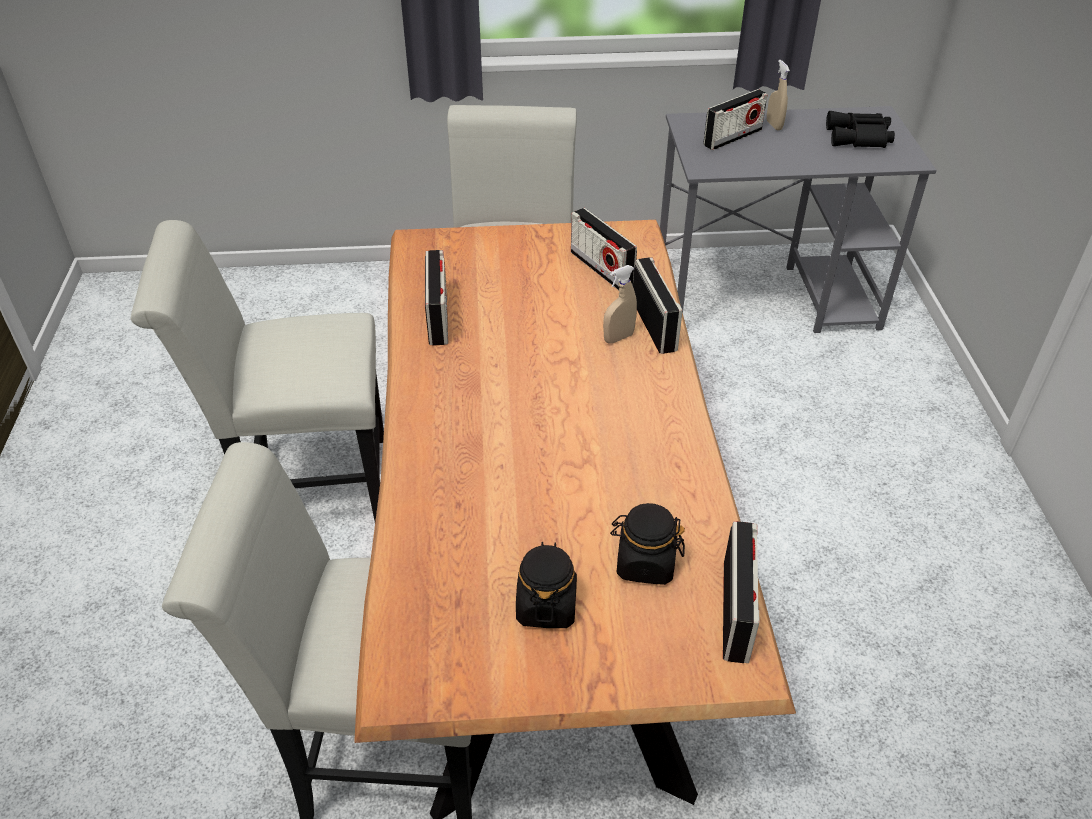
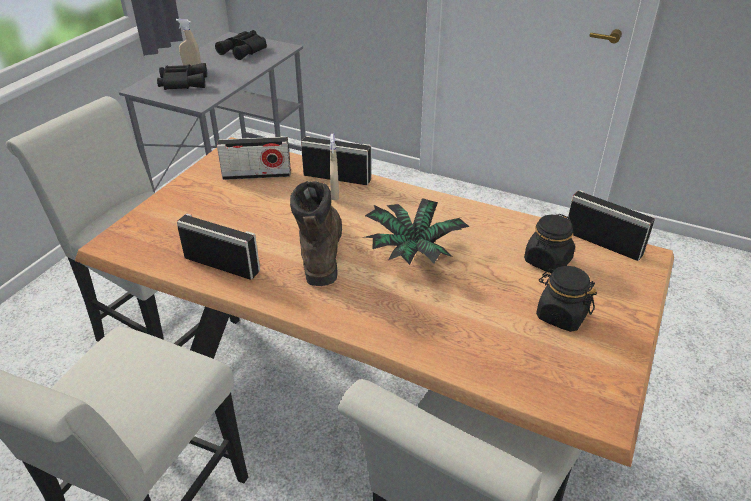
camera: 60 degrees left, 5 degrees down
(510, 370) = (320, 251): none -> brown boot
(565, 439) = (413, 252): none -> potted plant
(732, 137) = (183, 82): radio -> black binoculars

